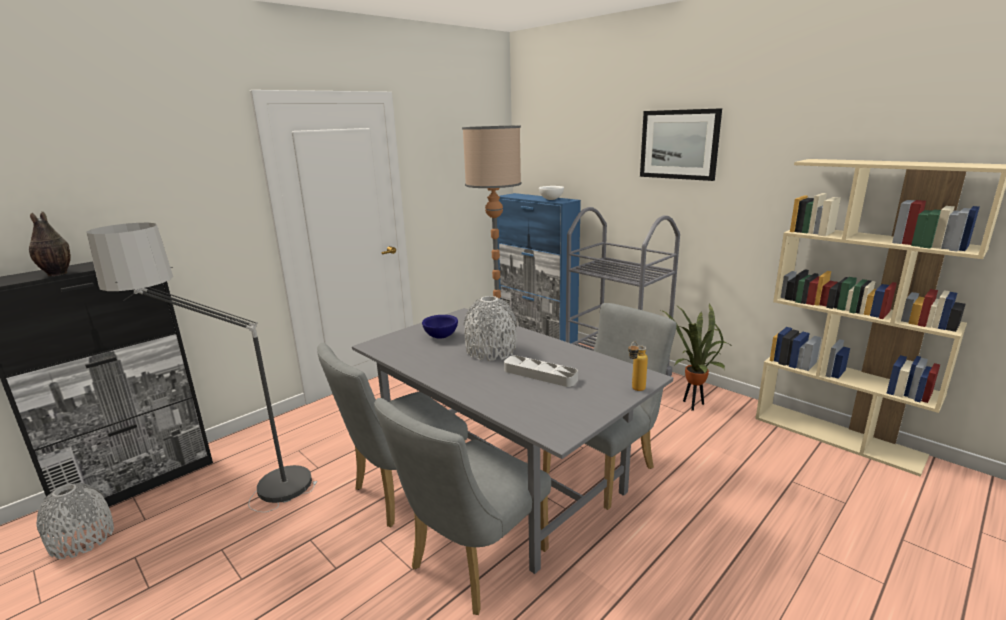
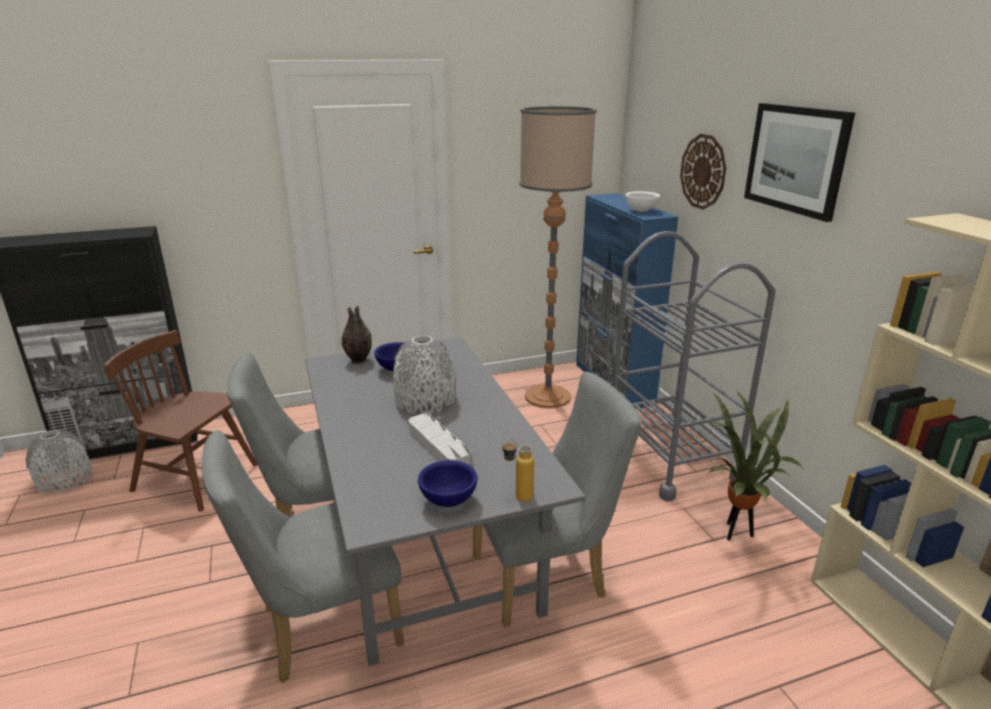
camera: 25 degrees right, 5 degrees up
(56, 274) = (60, 240): vase -> vase (358, 360)
(241, 492) = (196, 478): floor lamp -> brown chair
(592, 404) = (449, 500): none -> blue bowl
(597, 165) = (703, 171): none -> wall clock

